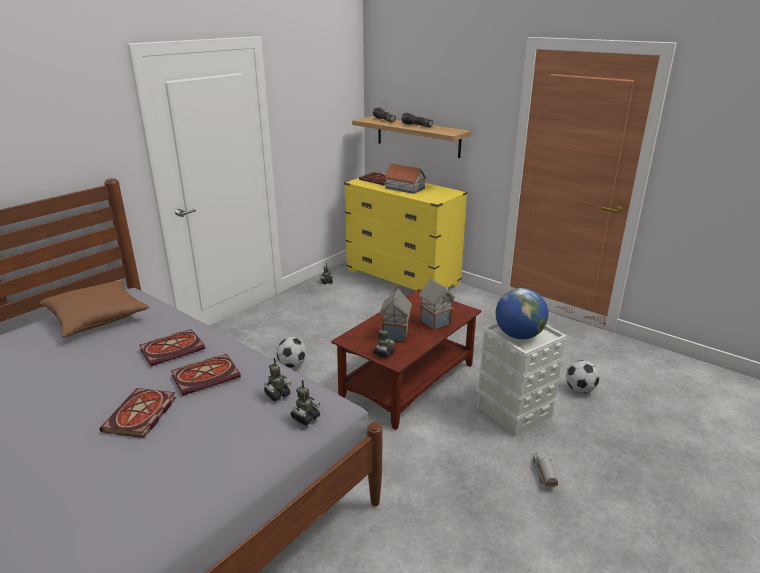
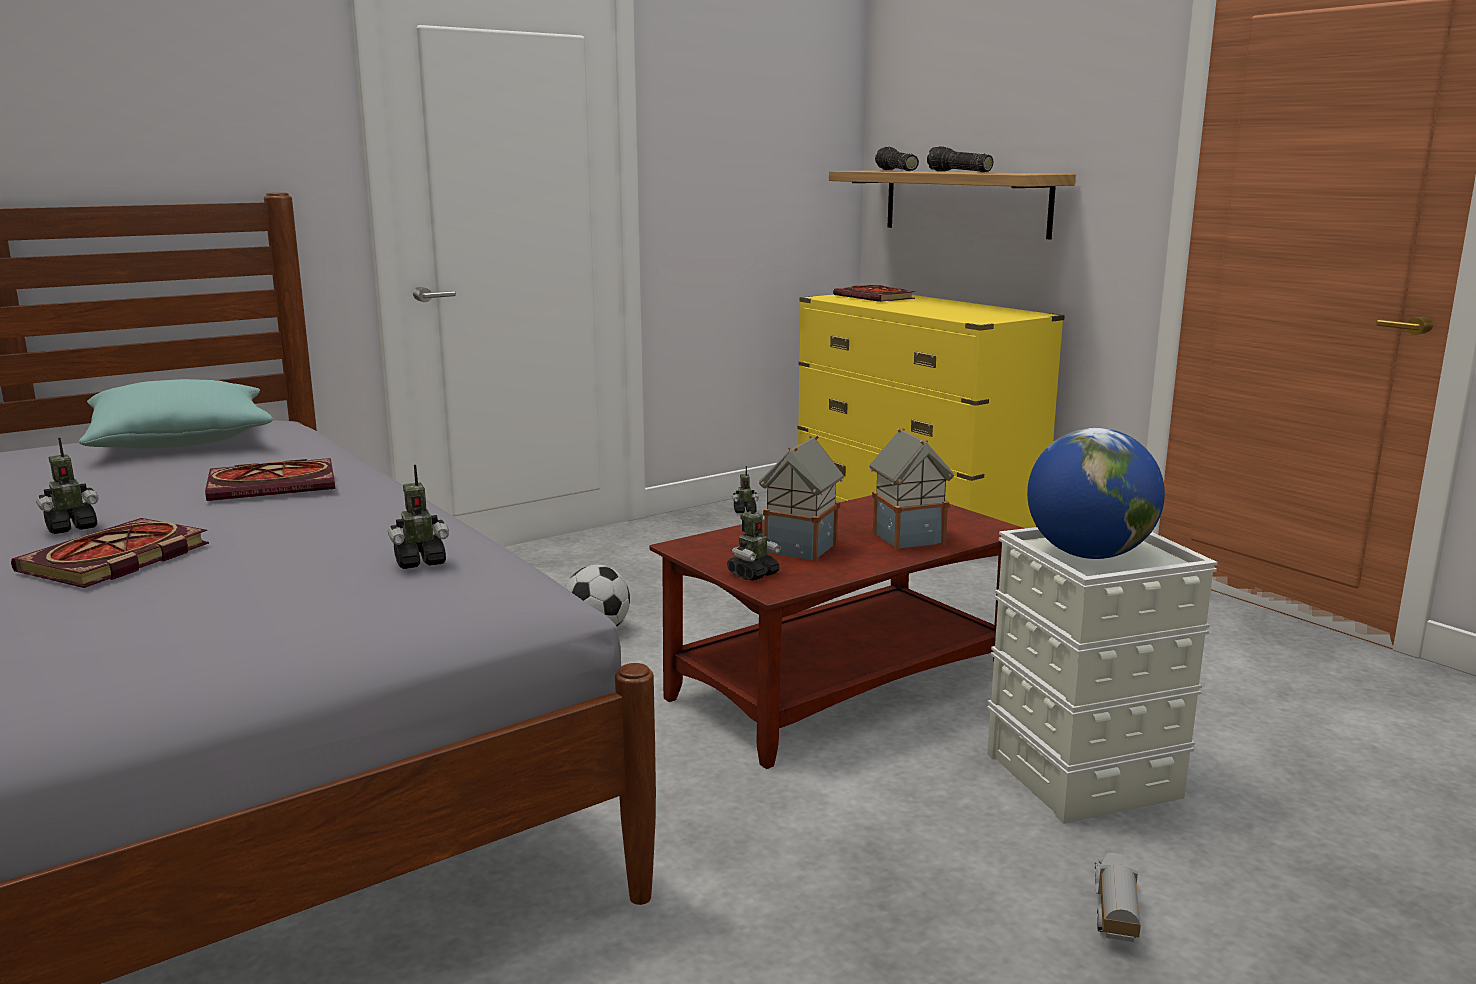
camera: 15 degrees right, 10 degrees down
(97, 318) = (181, 441): brown pillow -> turquoise pillow
(207, 375) = (302, 523): book -> none
(305, 418) = (449, 602): toy robot -> toy robot (72, 528)
(404, 188) = (924, 306): toy house -> none
(580, 389) = (1284, 755): football -> none

